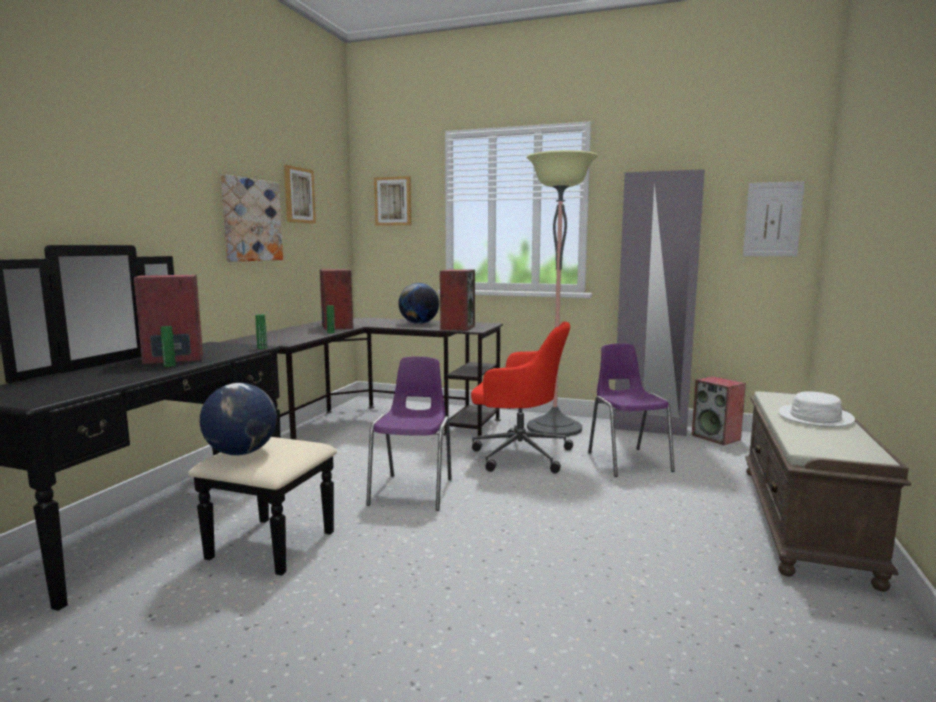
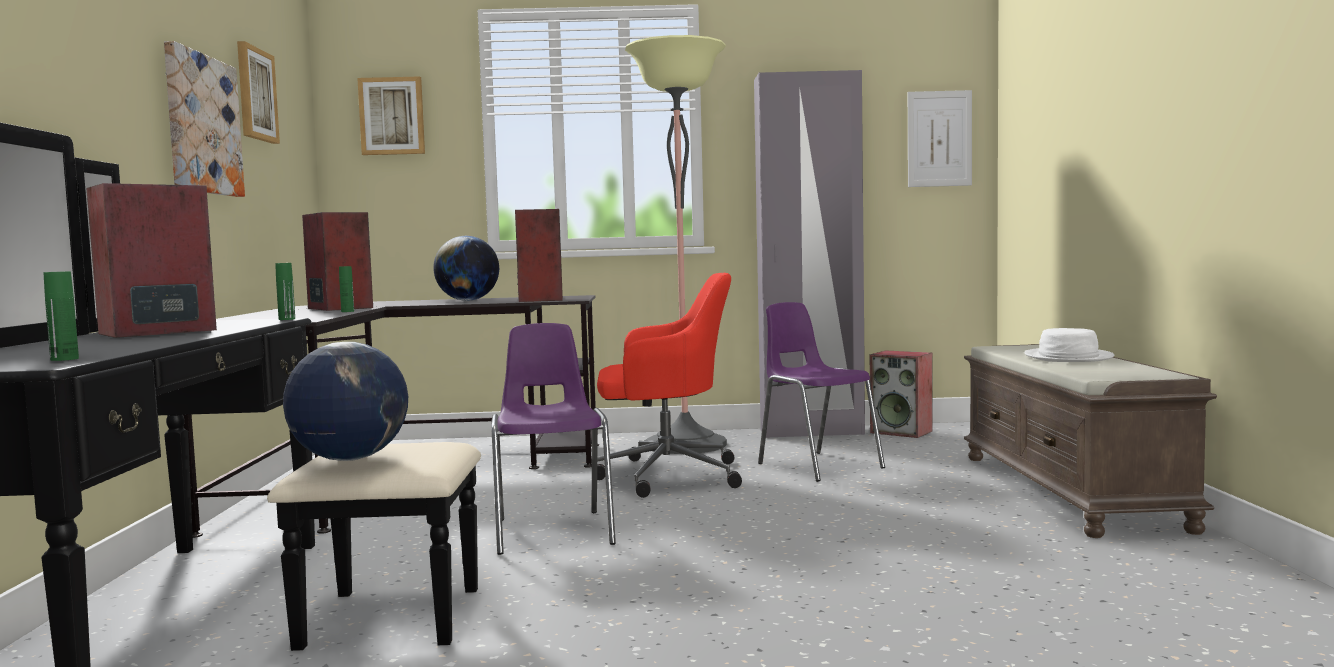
camera: 20 degrees left, 5 degrees down
(169, 365) = (174, 335): green bottle -> green bottle (64, 359)

